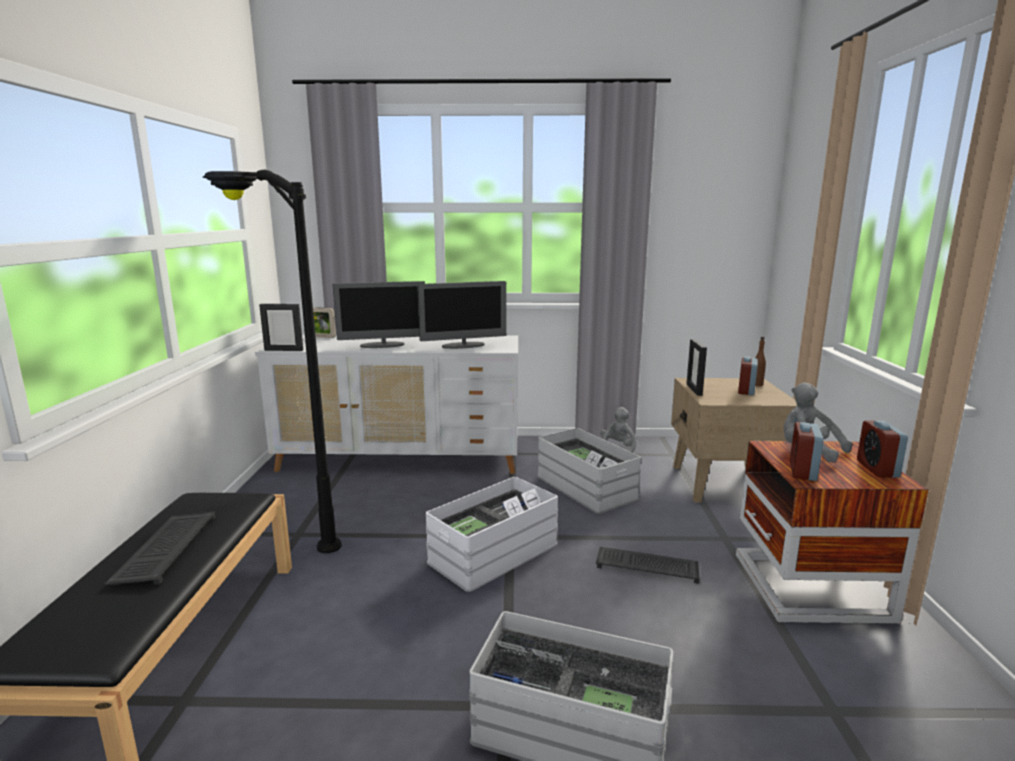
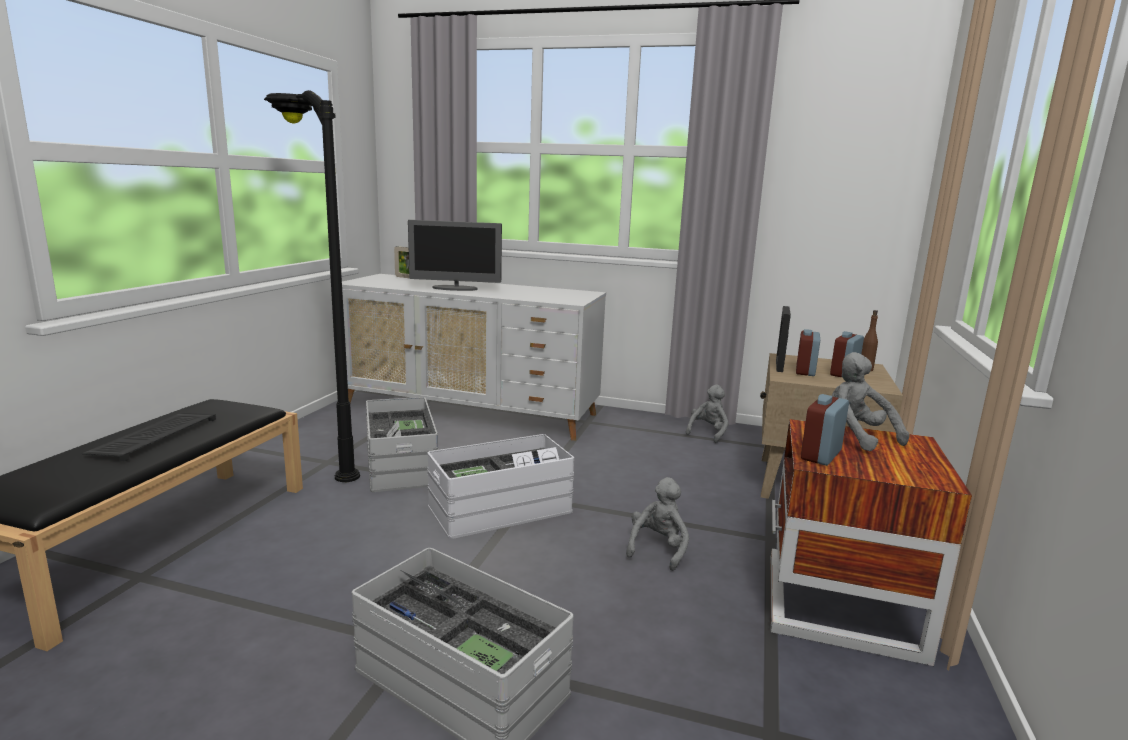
camera: 15 degrees right, 0 degrees up
(284, 350) = (359, 284): picture frame -> none
(463, 346) = (535, 295): monitor -> none
(587, 487) = (645, 464): grey storage box -> grey storage box (402, 464)
(648, 565) = (658, 549): keyboard -> grey plush toy
(877, 469) = (924, 466): alarm clock -> alarm clock (805, 371)

